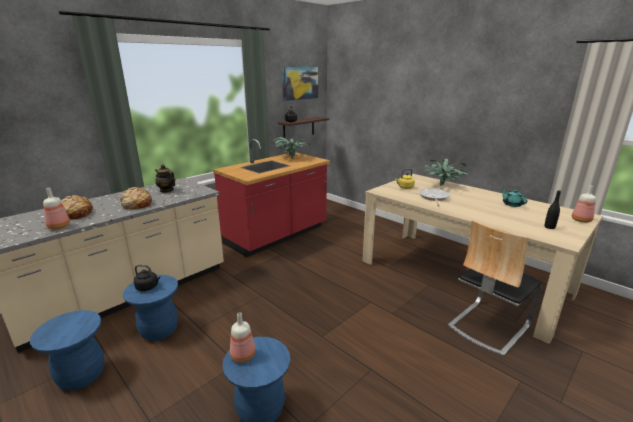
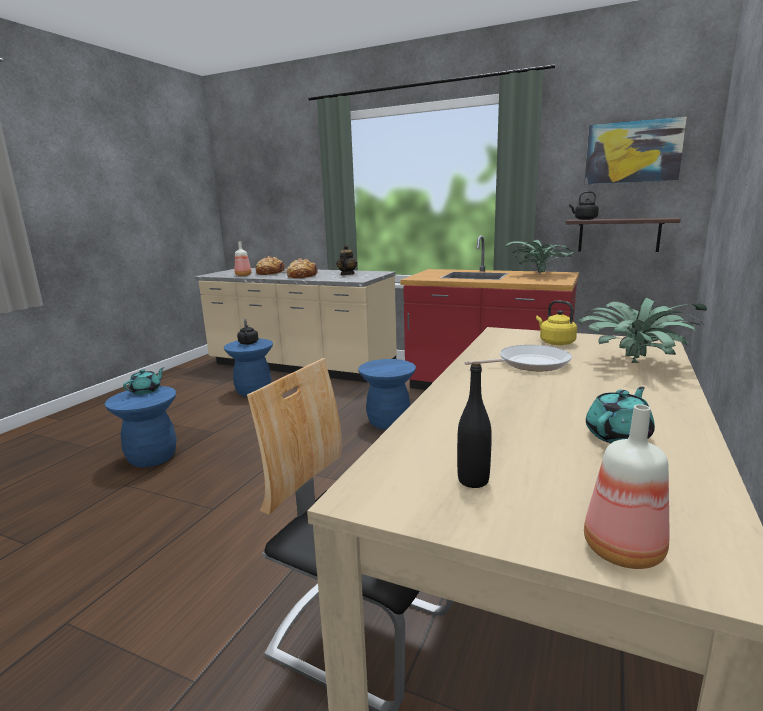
camera: 70 degrees right, 5 degrees down
(81, 376) = (194, 386): blue stool -> blue stool (388, 422)
(242, 355) = (146, 391): bottle -> turquoise teapot

